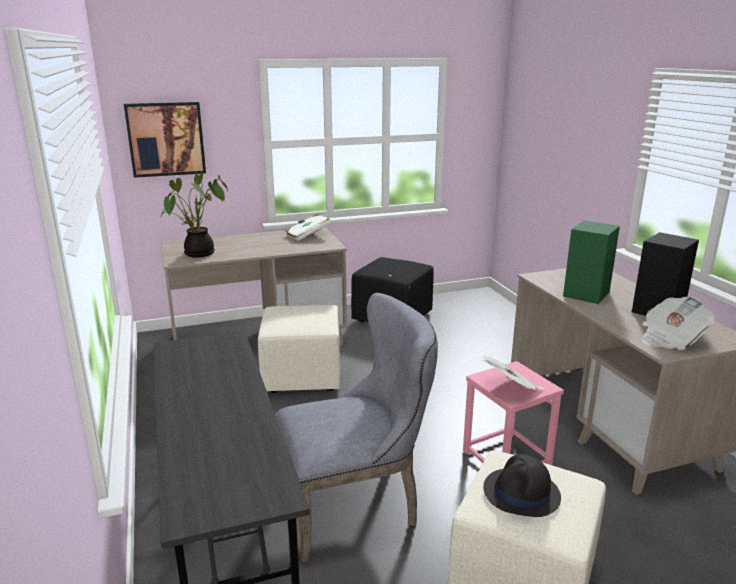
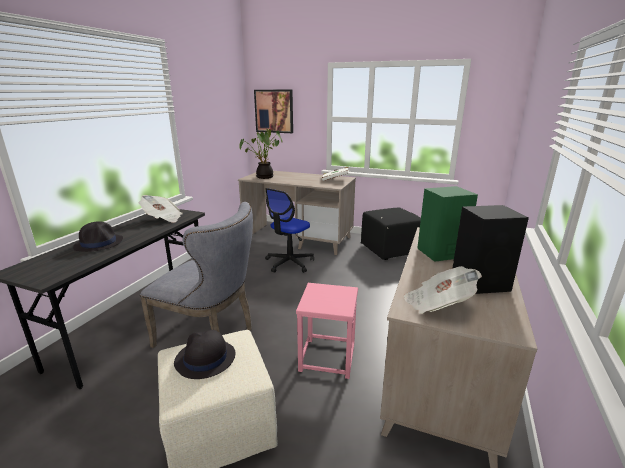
camera: 40 degrees right, 0 degrees up
(211, 426) = (99, 243): none -> black hat
(301, 376) = (289, 263): beige ottoman -> office chair
(511, 388) = (318, 300): newspaper -> newspaper (163, 218)

